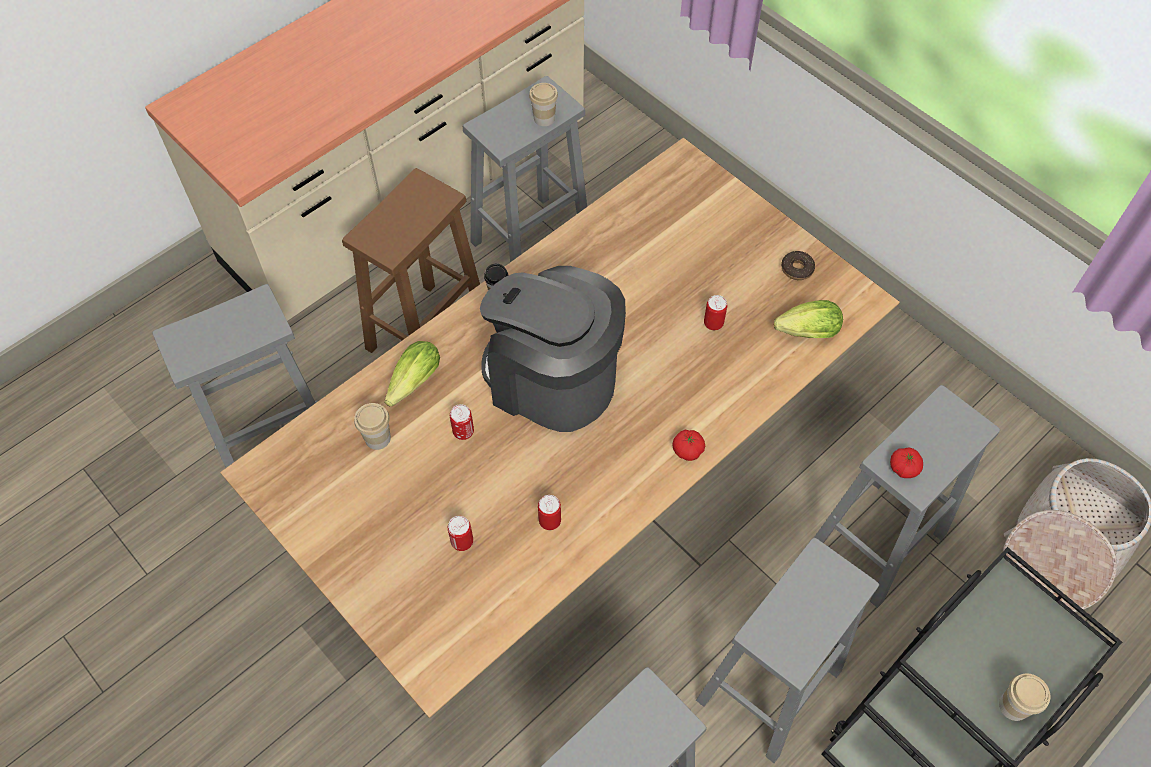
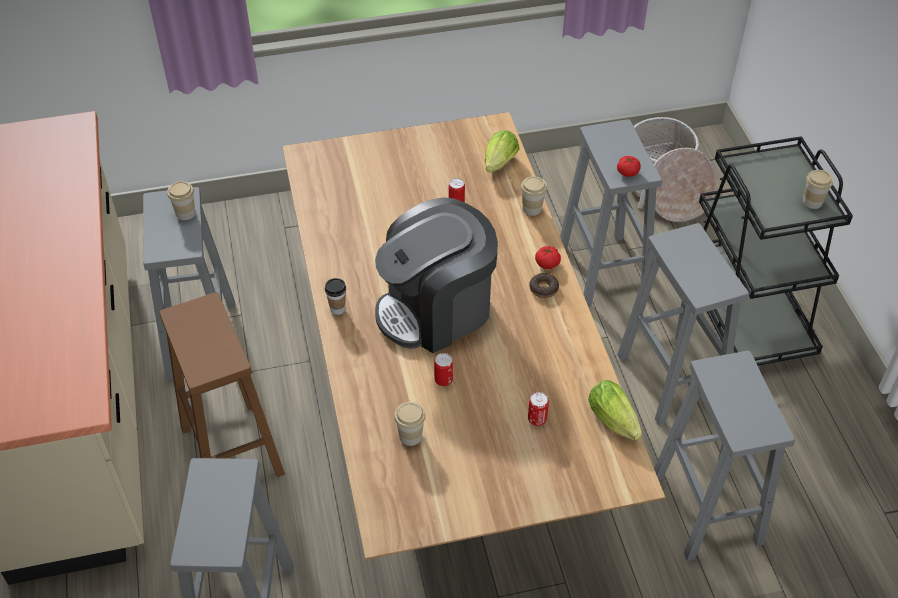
camera: 60 degrees left, 10 degrees down
(411, 384) = (377, 395): lettuce -> lettuce (615, 422)
(550, 521) = (553, 361): can -> none
(761, 396) = (532, 208): none -> cup
(797, 269) = (445, 144): donut -> donut (543, 288)

